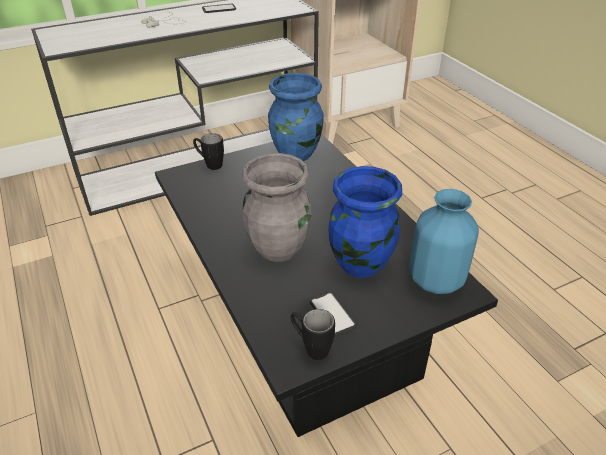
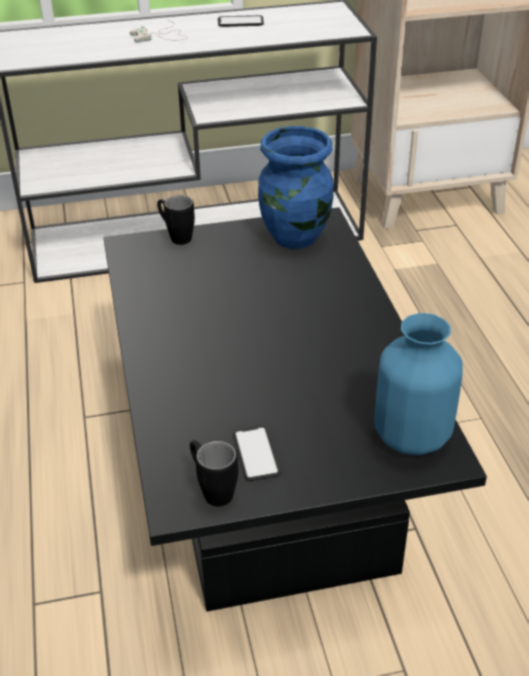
camera: 15 degrees right, 0 degrees up
(279, 248) = (221, 360): grey vase -> none
(360, 265) = (318, 399): blue vase -> none

